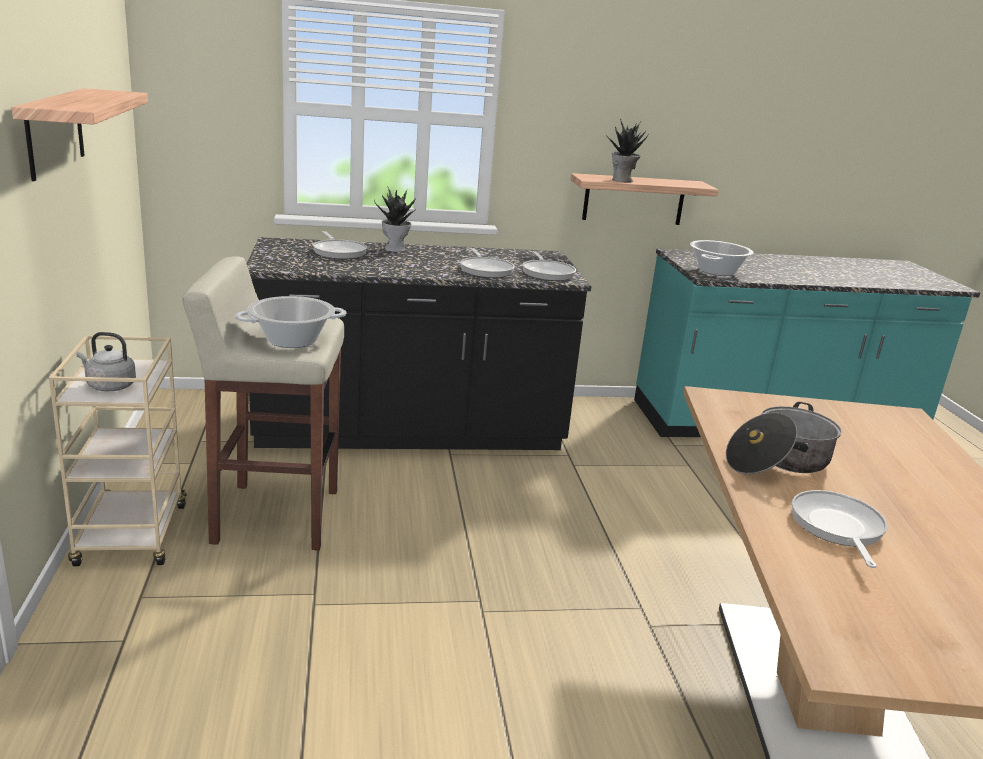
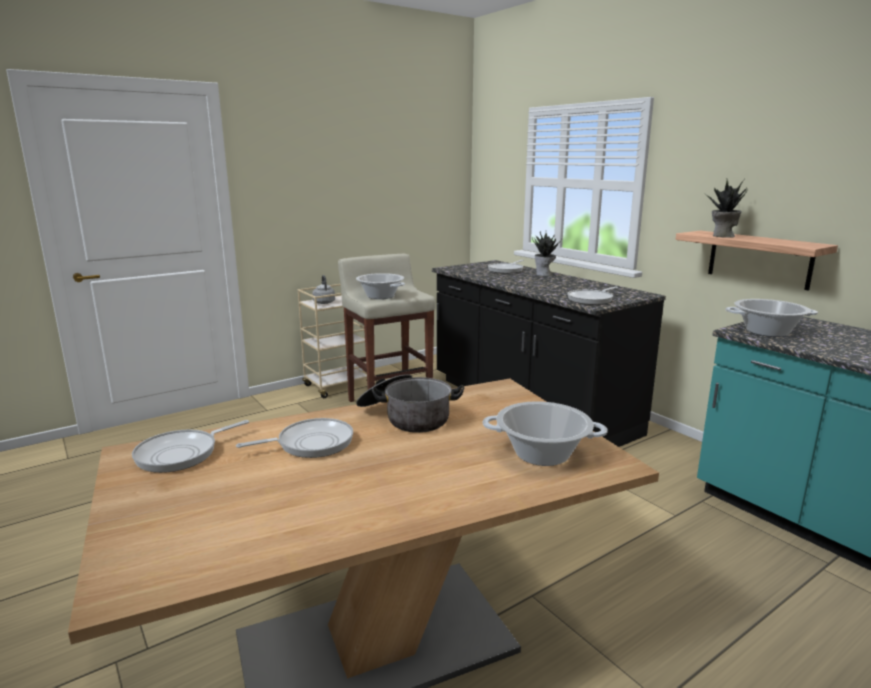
camera: 65 degrees right, 5 degrees down
(55, 132) = (350, 185): shelf -> none
(485, 270) = (555, 290): frying pan -> frying pan (182, 454)
(884, 433) = (542, 454): none -> cooking pot

